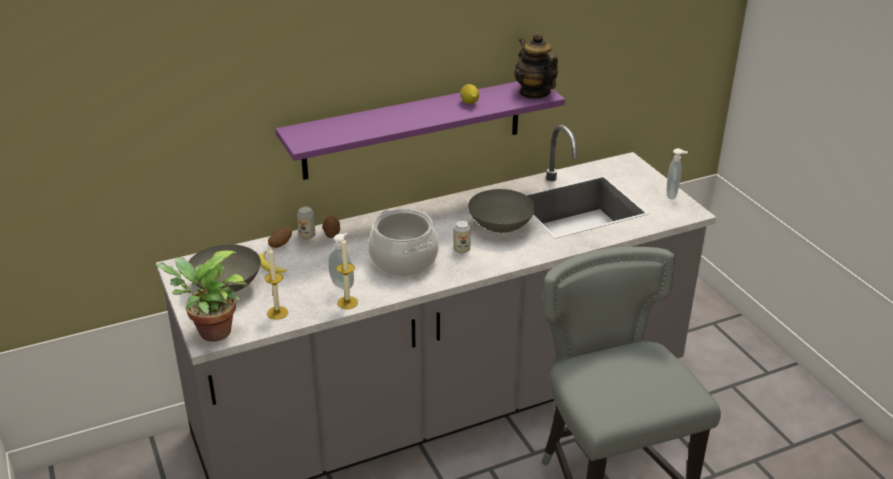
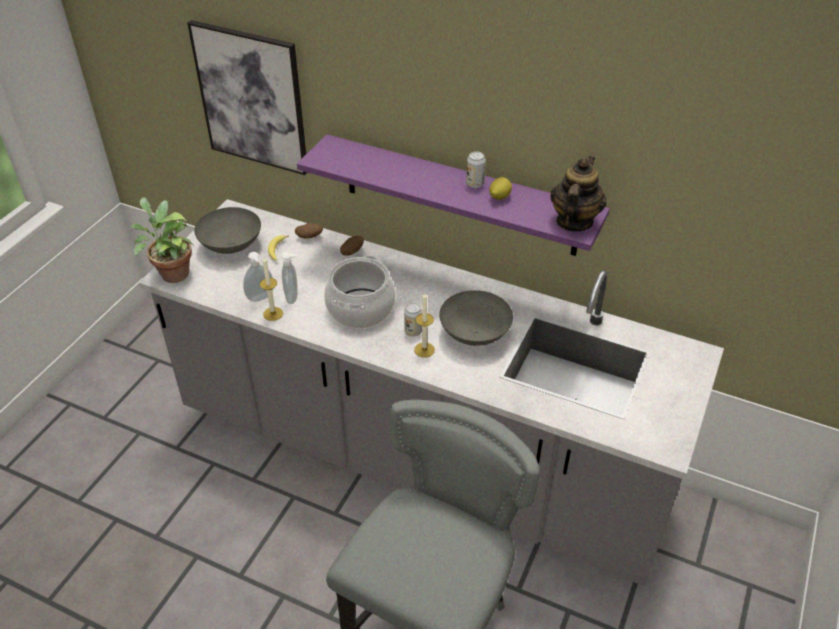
camera: 50 degrees right, 10 degrees up
(184, 127) = (251, 98): none -> picture
(277, 313) = (225, 288): candle -> candle (424, 350)
(307, 236) = (335, 242): can -> can (475, 184)
(672, 195) = (681, 419): soap dispenser -> soap dispenser (261, 298)

